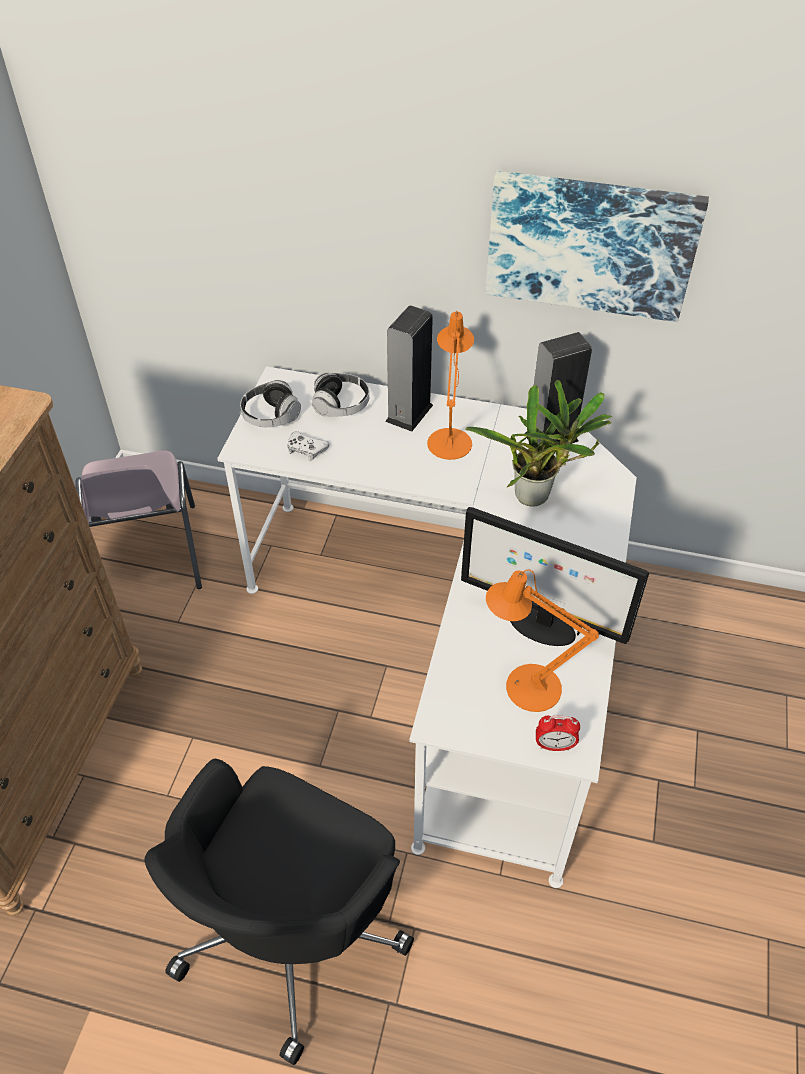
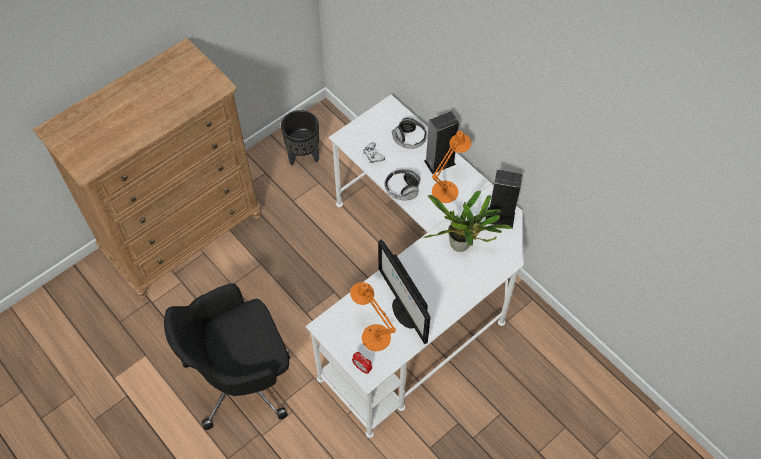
camera: 35 degrees right, 10 degrees up
(149, 555) = (303, 156): pink chair -> black planter
(271, 416) = (370, 126): headphones -> headphones (402, 189)
(590, 244) = (540, 134): picture -> none

